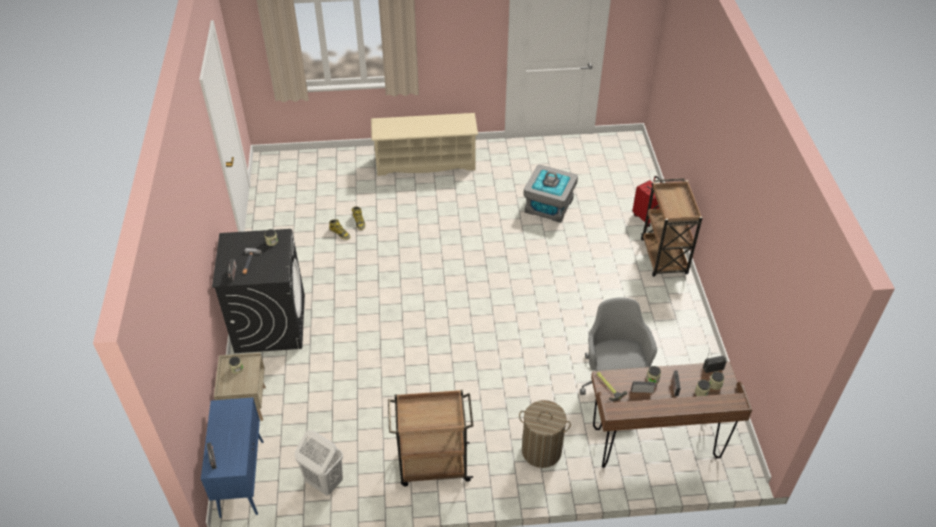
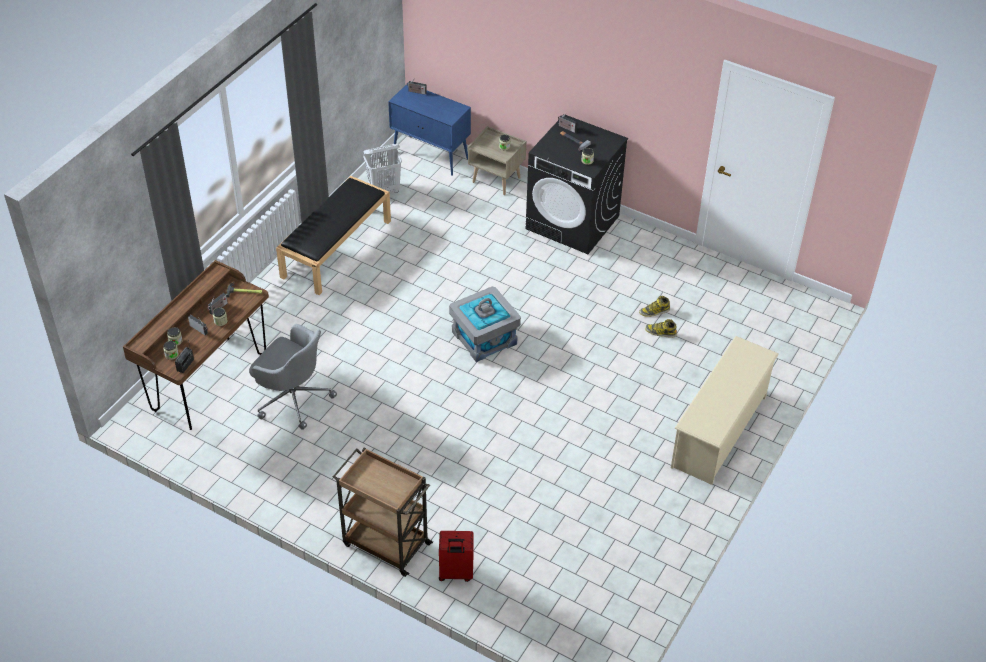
camera: 125 degrees right, 0 degrees up
(432, 465) = (336, 248): brown cart -> black bench
(541, 450) = (281, 312): laundry basket -> none
(548, 205) = (553, 496): grey storage box -> grey storage box (484, 337)

